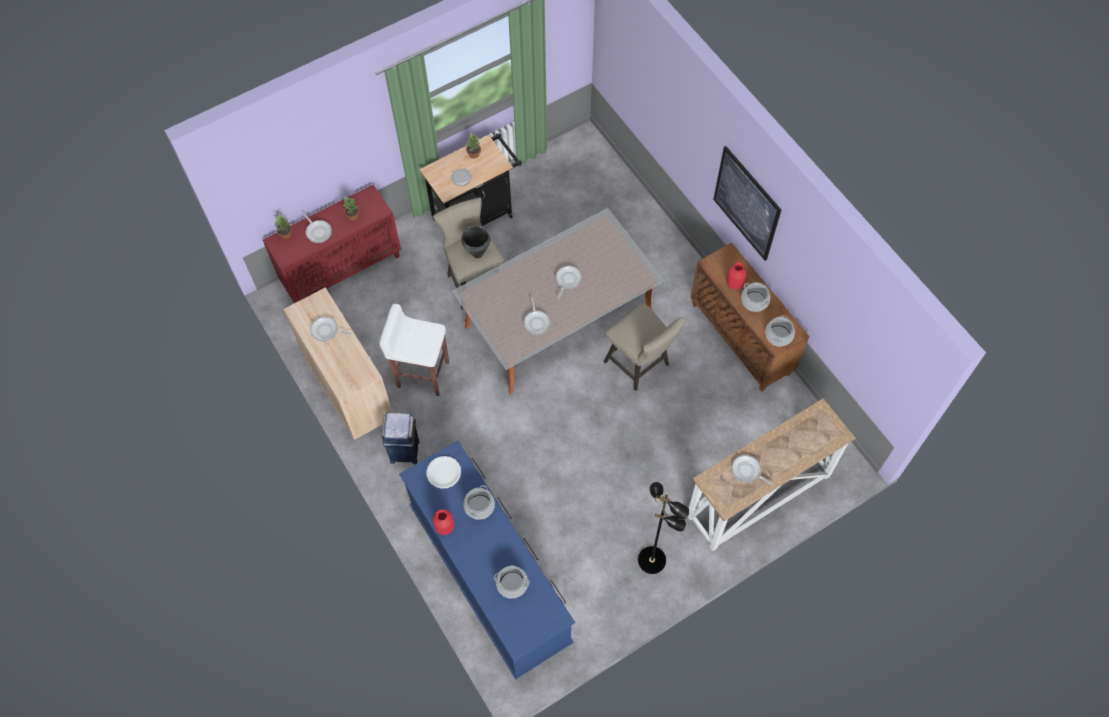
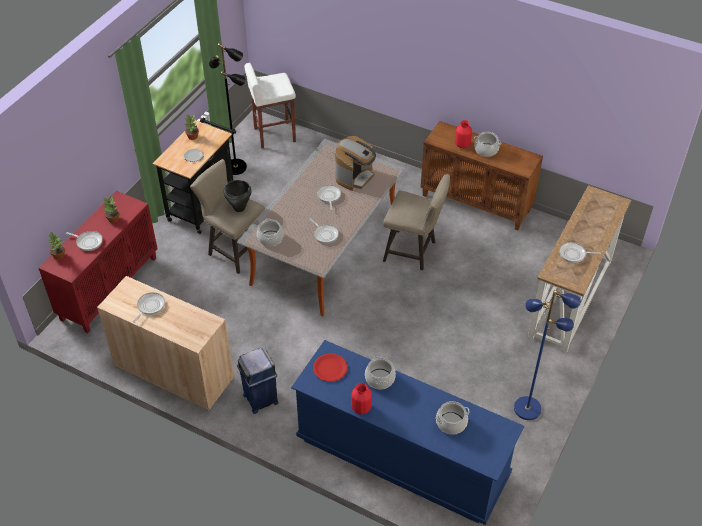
camera: 30 degrees left, 15 degrees down
(326, 331) = (150, 306): frying pan -> frying pan turned 135 degrees clockwise
(422, 374) = (236, 334): white stool -> white stool (274, 135)
(443, 472) = (330, 368): white plate -> red plate
(607, 269) = (355, 177): none -> coffee machine
(635, 587) = (527, 408): none -> blue floor lamp
(652, 560) = (526, 381): black floor lamp -> black floor lamp (236, 167)
(746, 203) = (449, 70): picture -> none
(779, 335) = (521, 164): cooking pot -> cooking pot (270, 238)

